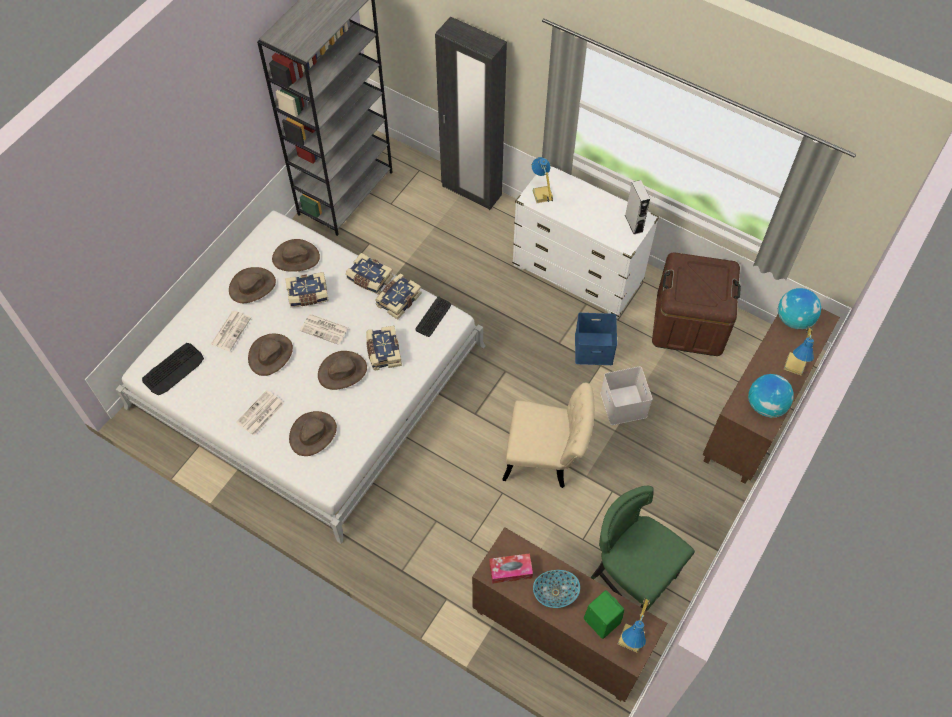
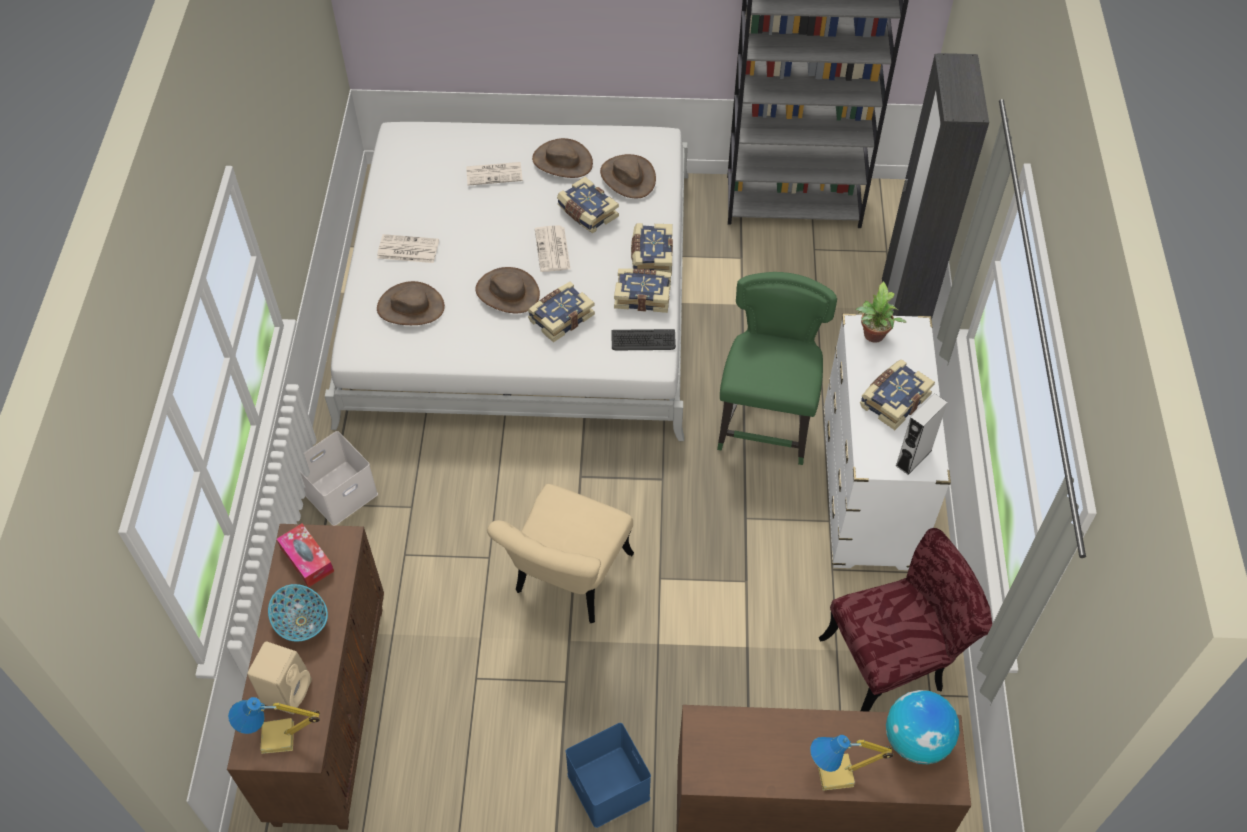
camera: 60 degrees right, 5 degrees down
(173, 369) = (416, 154): keyboard -> none
(270, 355) = (486, 220): brown hat -> none
(541, 195) = (873, 337): table lamp -> potted plant
(546, 458) = (567, 582): beige chair -> beige chair turned 45 degrees clockwise
(590, 211) = (893, 400): none -> book
(594, 348) = (768, 562): blue storage box -> blue storage box (610, 787)
(600, 620) = (287, 690): green speaker -> beige speaker
(624, 405) = (704, 638): white storage box -> white storage box (340, 494)
(630, 579) = (450, 761): green chair -> green chair (766, 423)
(689, 323) = (894, 660): brown storage box -> red chair
(766, 405) = (737, 760): globe -> none

